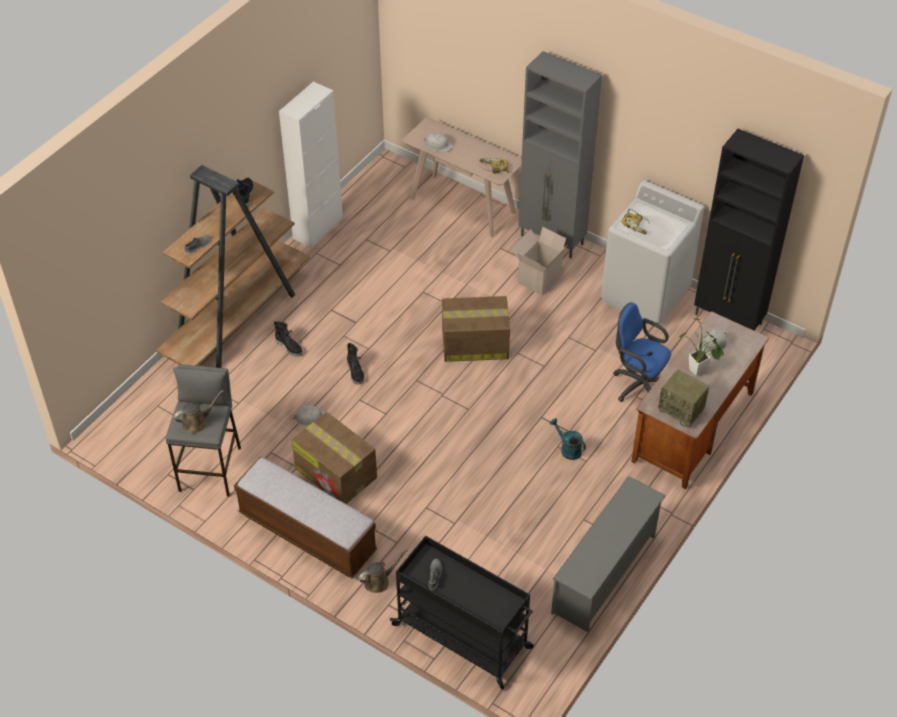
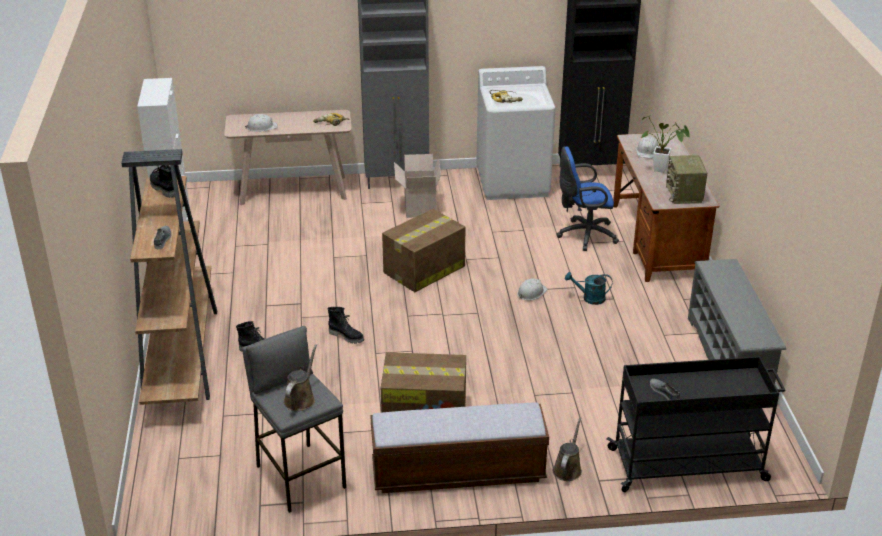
camera: 40 degrees left, 15 degrees down
(310, 418) = (347, 388): white hard hat -> white hard hat (531, 292)
(682, 409) = (684, 195): radio -> radio turned 90 degrees clockwise

